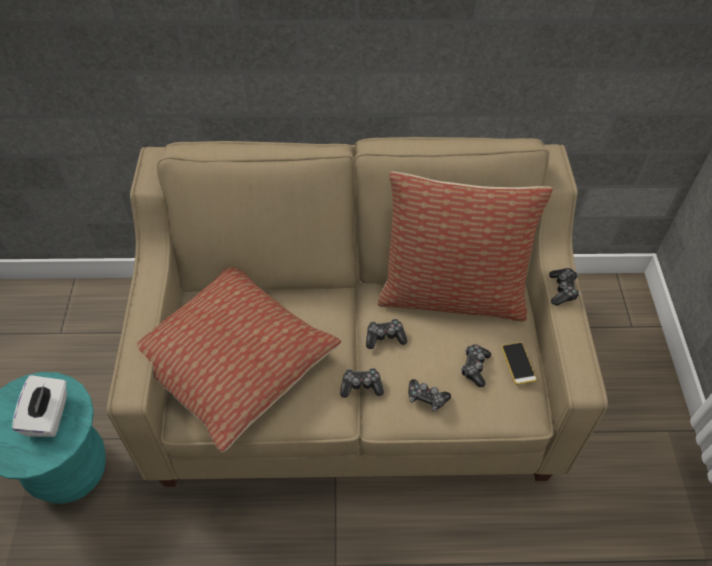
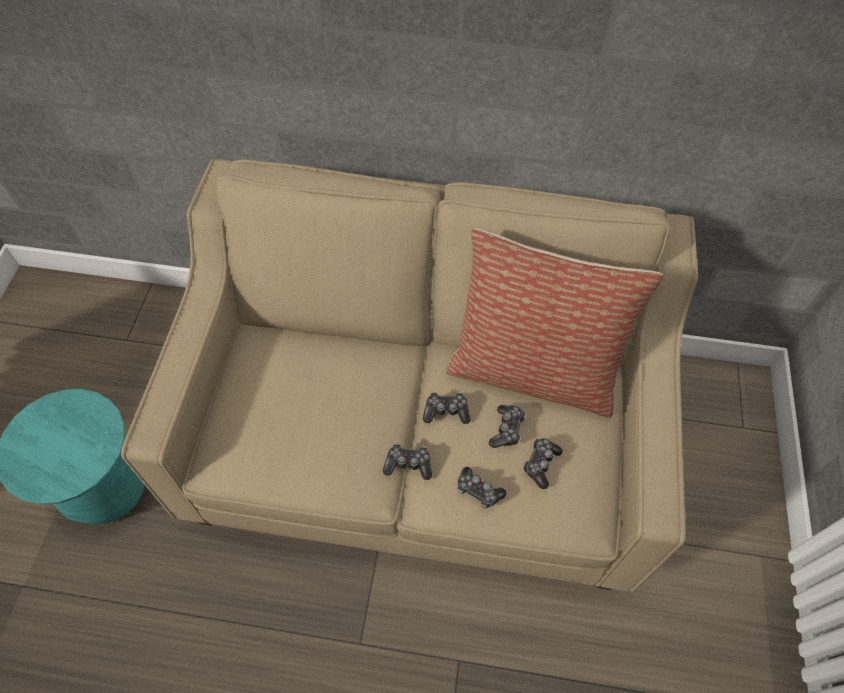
camera: 10 degrees right, 5 degrees up
(48, 416) = (77, 439): white tissue box -> none
(233, 362) = (274, 414): pillow -> none
(518, 363) = (592, 467): phone -> none
(562, 290) = (659, 391): game controller -> game controller (507, 429)

